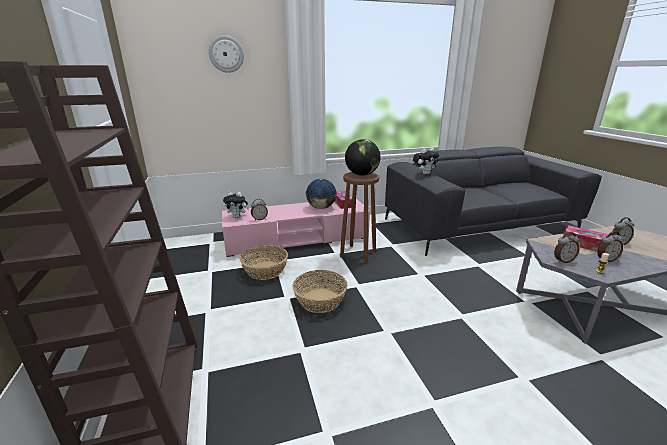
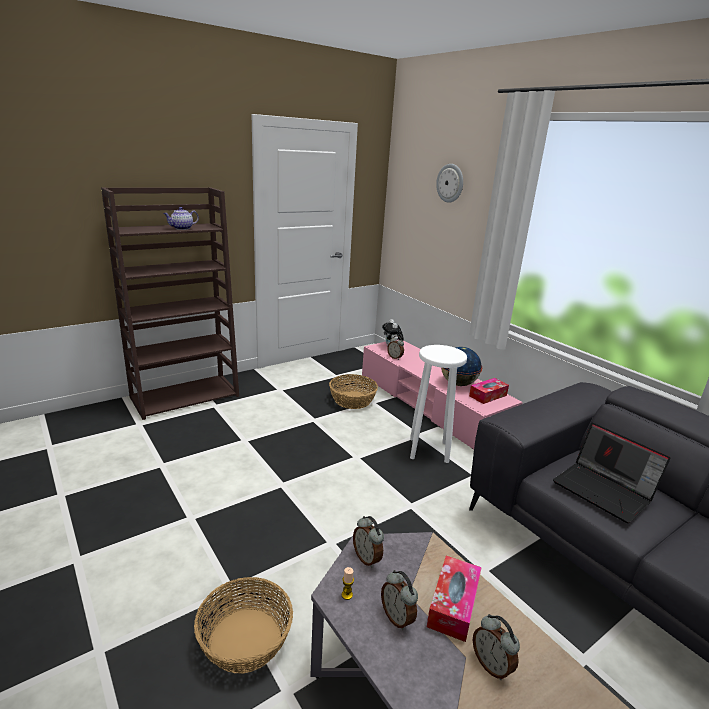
camera: 70 degrees right, 0 degrees up
(83, 138) = (182, 228): none -> teapot
(320, 300) = (317, 438): basket -> basket (246, 639)
(358, 253) = (429, 450): brown stool -> white stool
(362, 174) = (446, 353): globe -> none
(426, 173) = (557, 407): plush toy -> none
(473, 195) = (604, 491): none -> laptop

